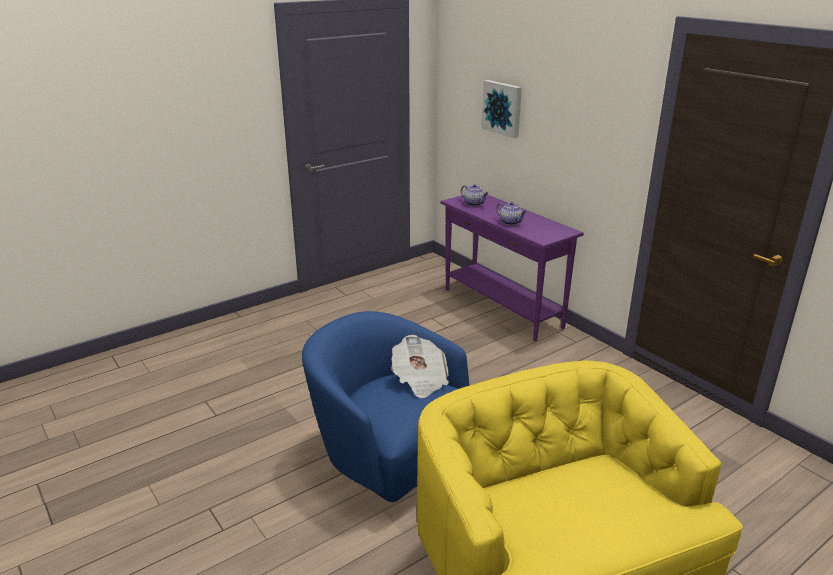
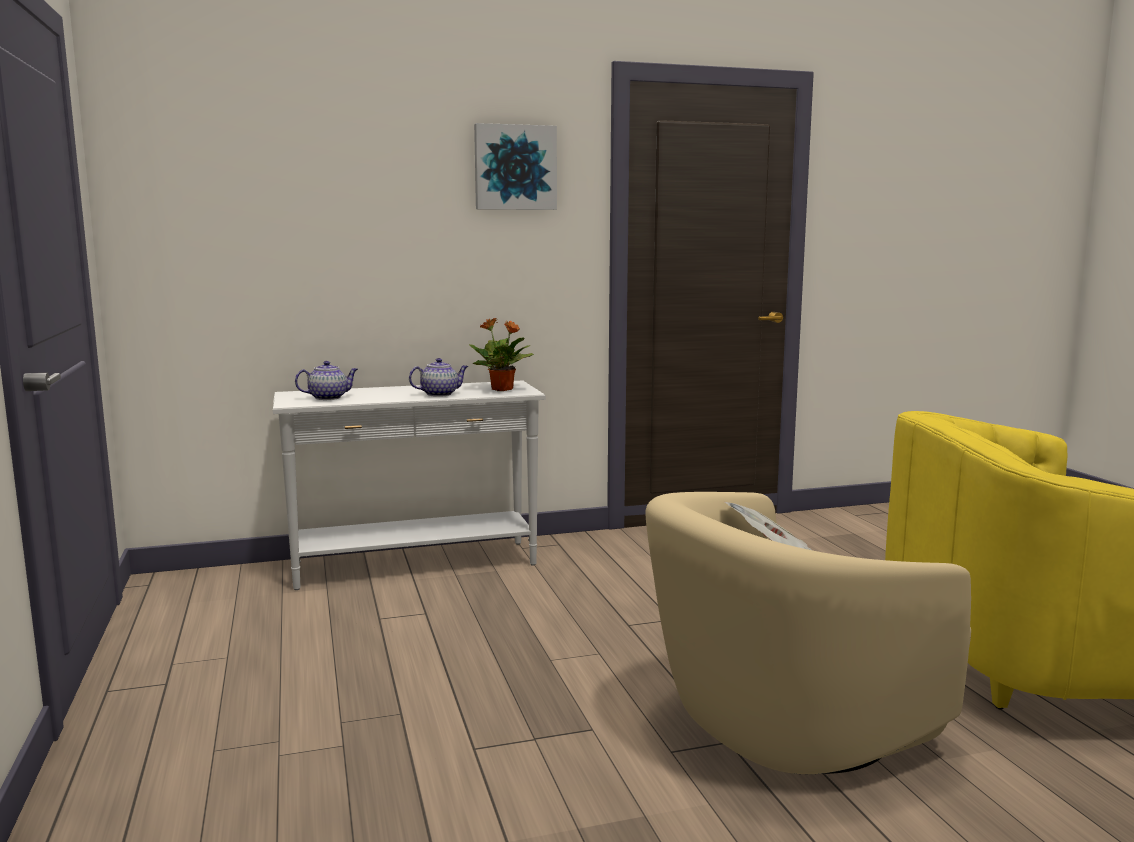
camera: 70 degrees left, 15 degrees down
(387, 454) = (787, 729): blue armchair -> beige armchair
(503, 108) = (311, 228): picture -> picture (515, 167)
(503, 308) = (416, 564): purple console table -> white console table
(542, 233) = (502, 389): none -> potted plant

